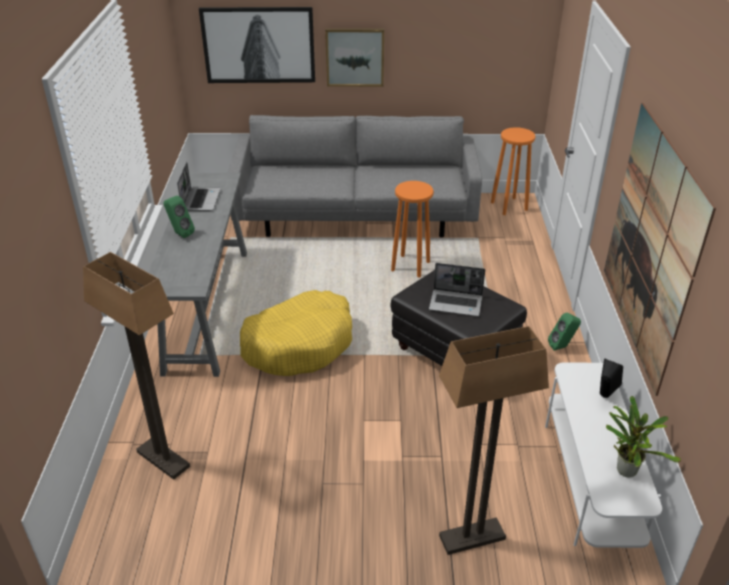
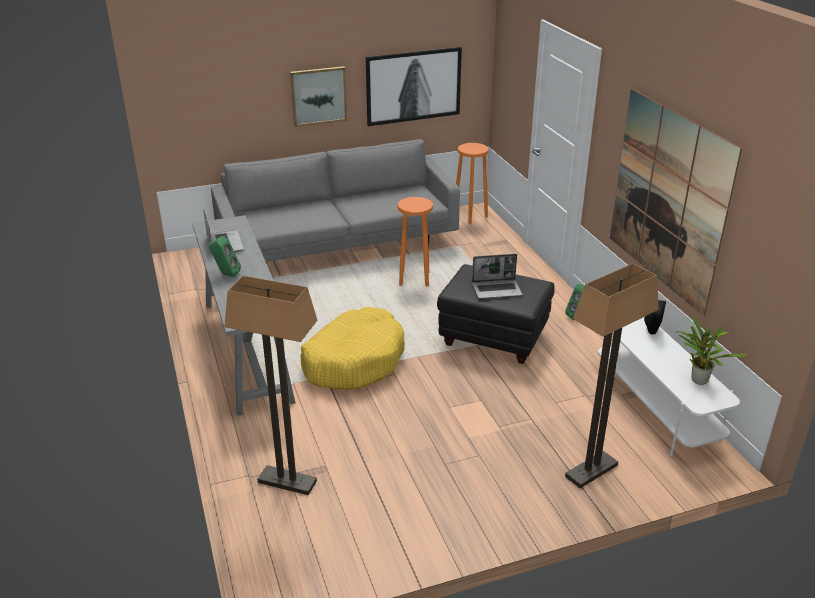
camera: 20 degrees left, 5 degrees down
(259, 45) = (226, 94): picture -> picture (413, 85)

